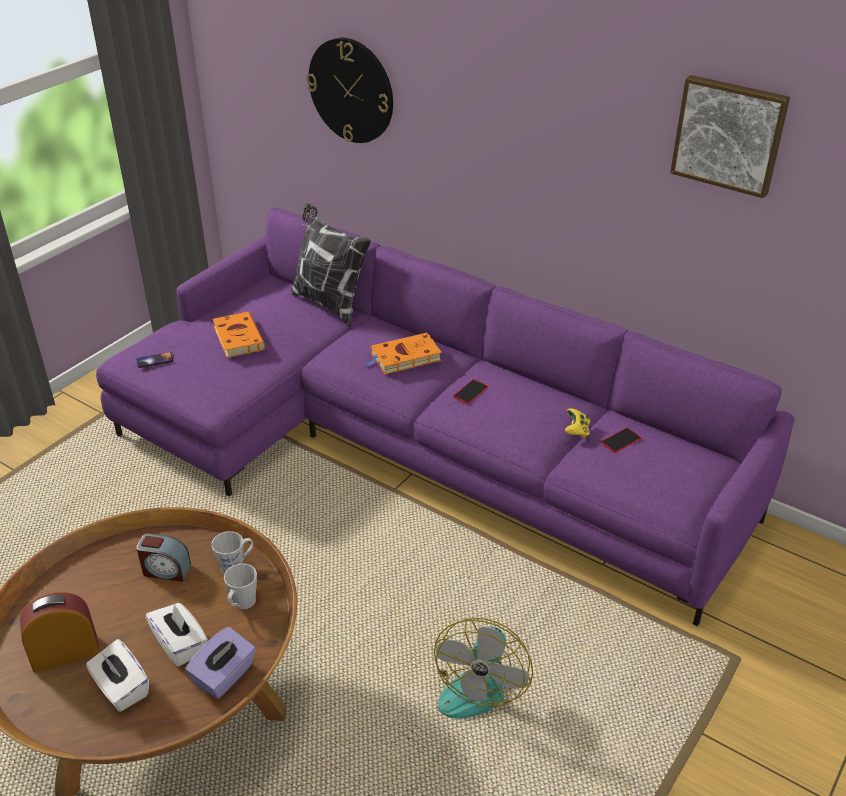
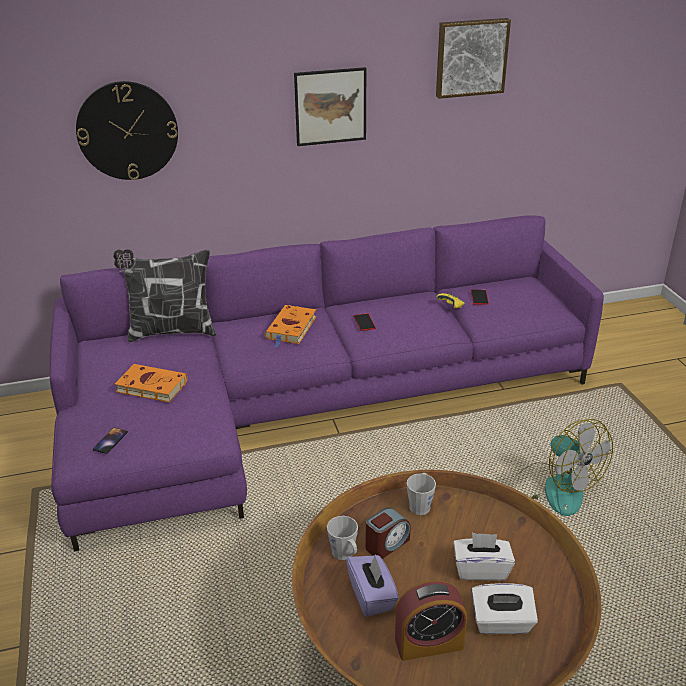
camera: 50 degrees left, 5 degrees down
(65, 653) = (429, 643): alarm clock -> alarm clock turned 120 degrees counterclockwise
(224, 676) = (535, 558): purple tissue box -> purple tissue box (372, 596)
(242, 604) = (466, 518): grey mug -> grey mug (345, 554)
(545, 136) = (330, 106): none -> picture

